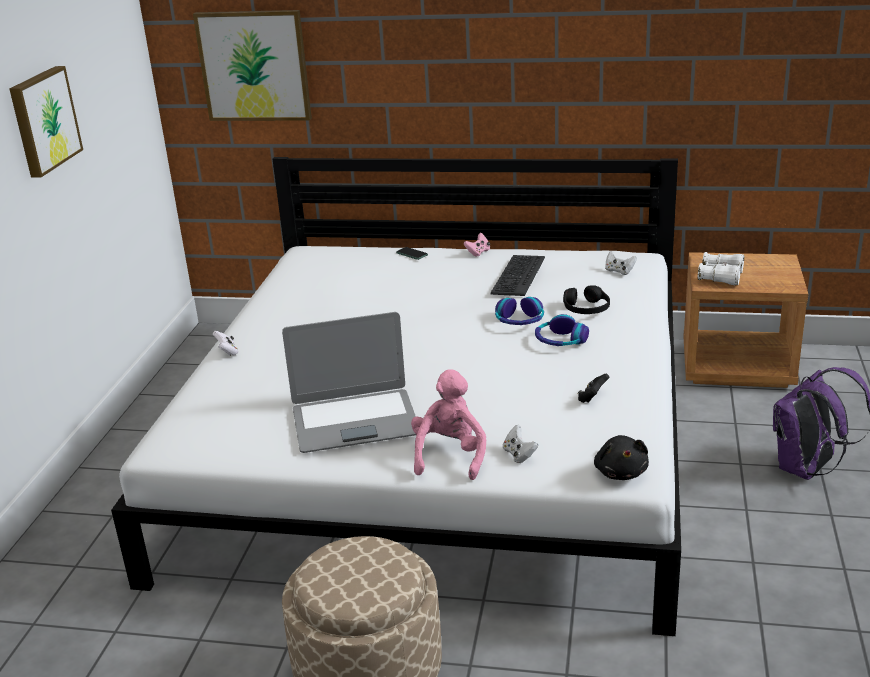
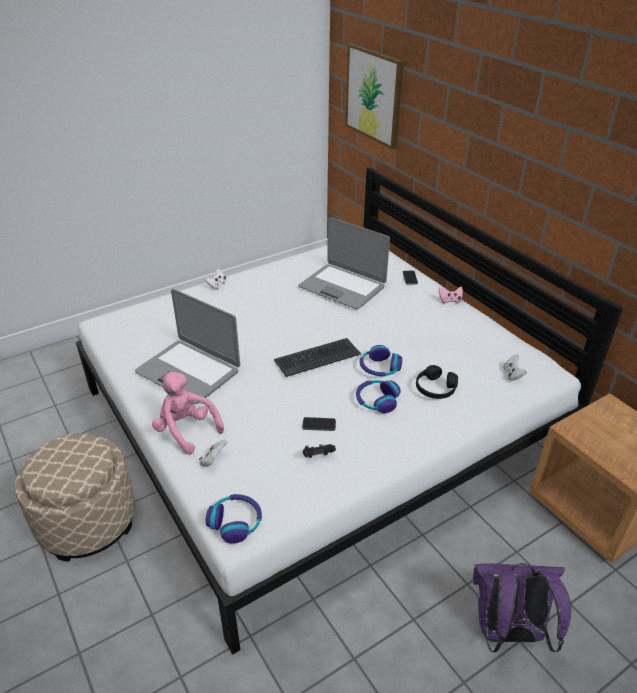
camera: 45 degrees right, 10 degrees up
(43, 120) = (184, 94): picture -> none
(364, 289) = (342, 287): none -> laptop
(450, 456) = (186, 430): pink plush toy -> pink plush toy turned 105 degrees counterclockwise
(517, 276) = (438, 334): keyboard -> keyboard (317, 357)
(550, 381) = (319, 424): none -> phone
(620, 472) = (235, 522): black plush toy -> headphones
(720, 277) = (594, 431): white binoculars -> none

